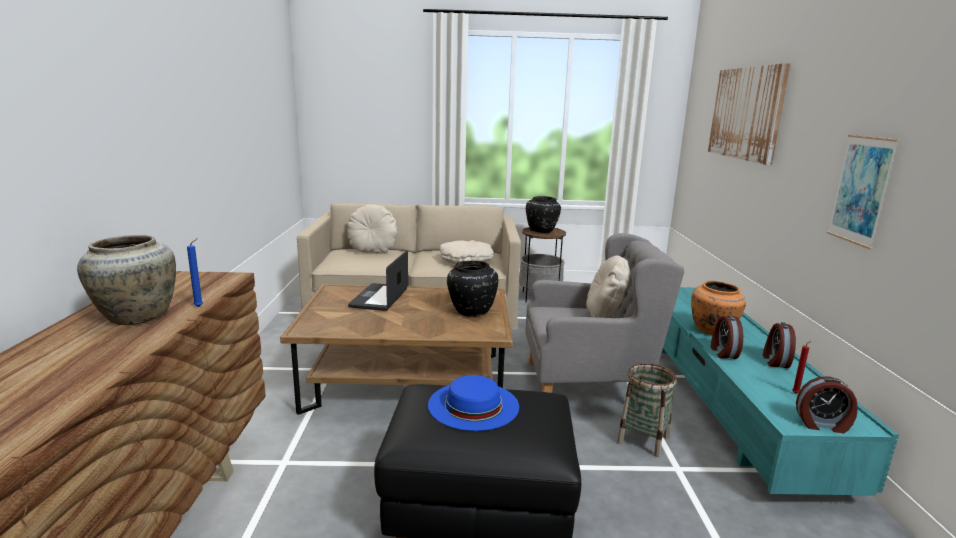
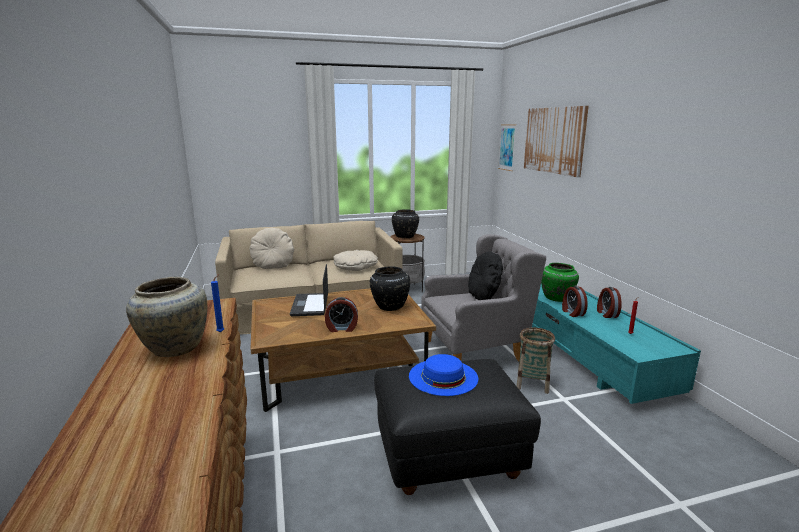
camera: 15 degrees left, 0 degrees up
(604, 316) = (483, 298): beige pillow -> black pillow
(713, 331) = (557, 298): orange vase -> green vase
(822, 425) = (656, 352): alarm clock -> alarm clock (341, 328)
(861, 190) = (654, 192): picture -> picture (507, 147)

